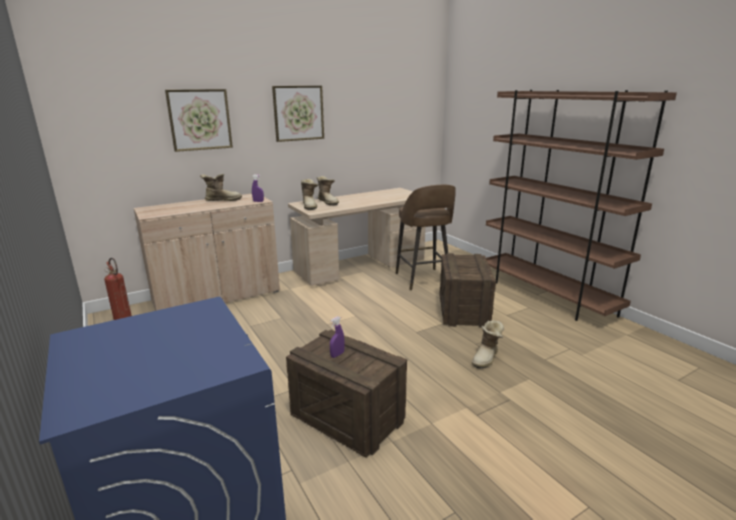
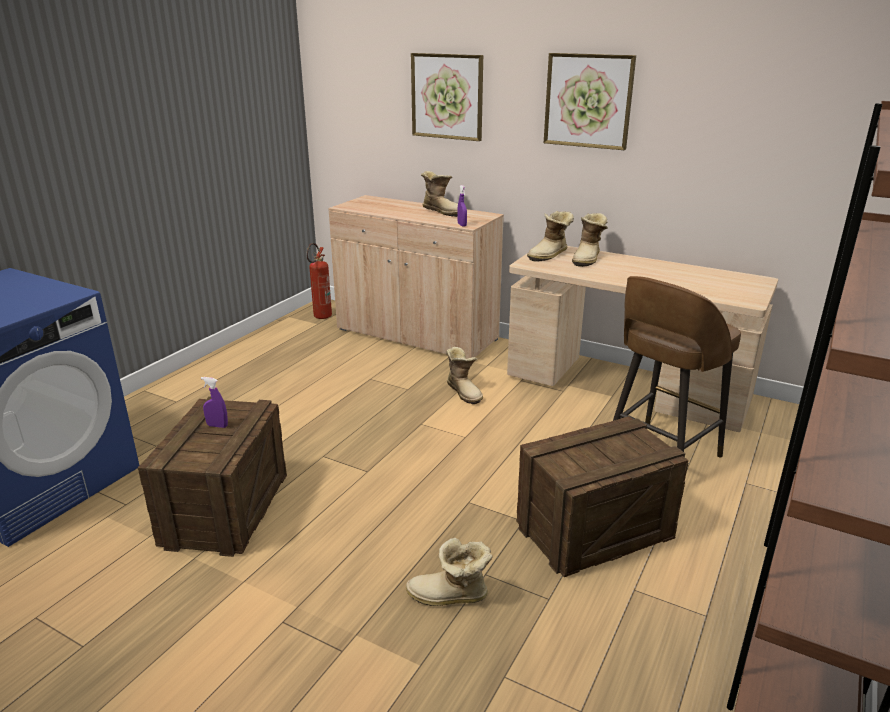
camera: 60 degrees right, 5 degrees up
(309, 303) = (464, 392): none -> boot

